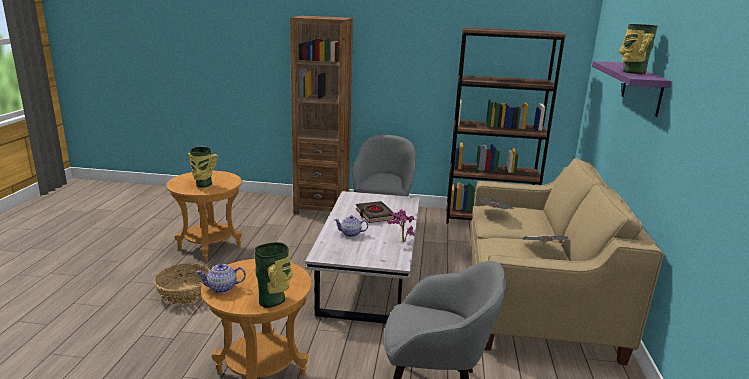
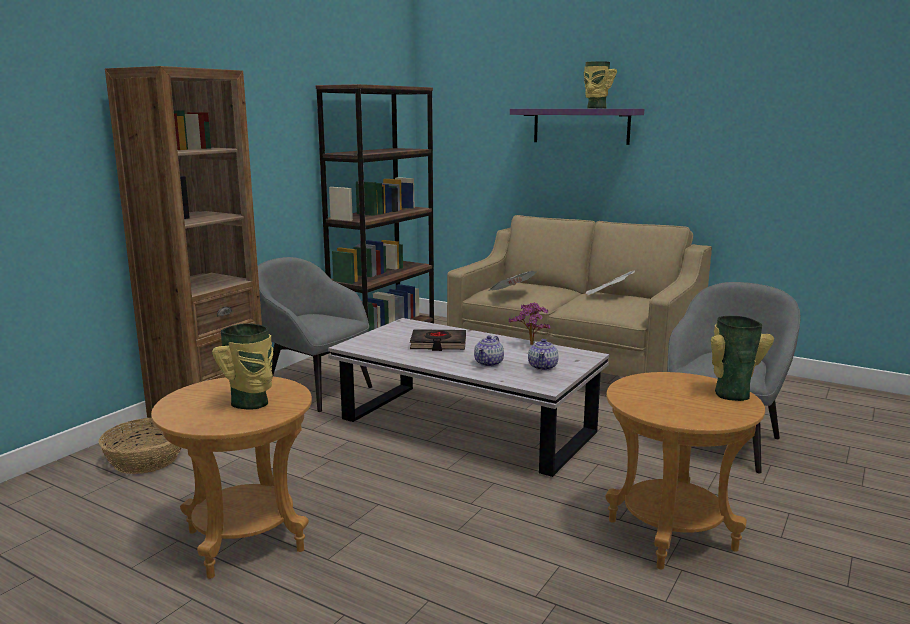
camera: 65 degrees left, 5 degrees down
(184, 293) = (408, 583): basket -> basket (145, 460)
(222, 288) = (695, 416): teapot -> teapot (543, 367)

